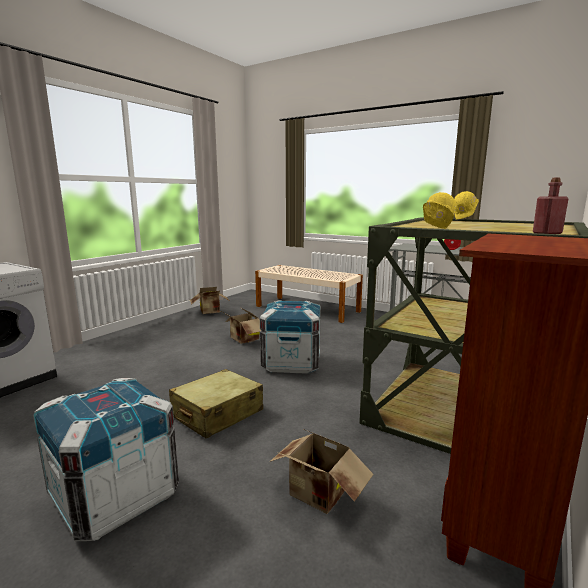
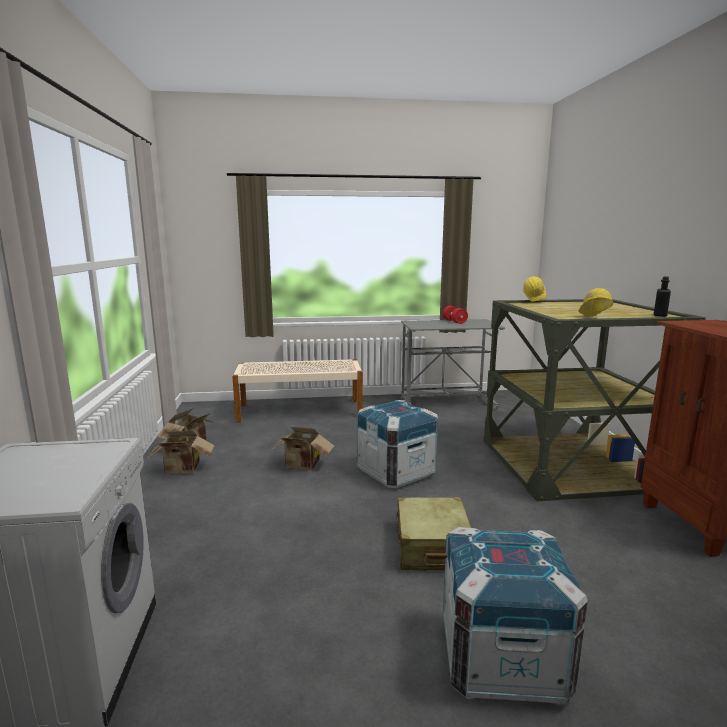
camera: 40 degrees left, 0 degrees up
(318, 496) = (609, 564): cardboard box -> cardboard box (183, 470)
(547, 233) = (660, 315): red bottle -> black bottle

